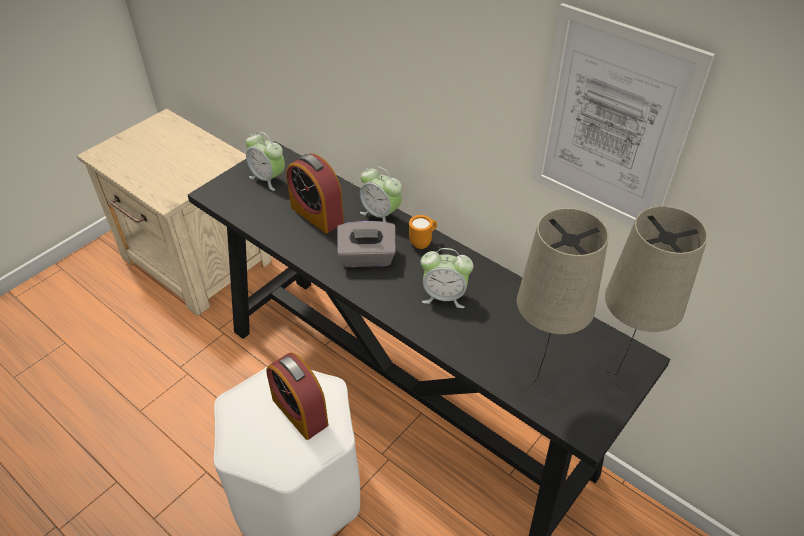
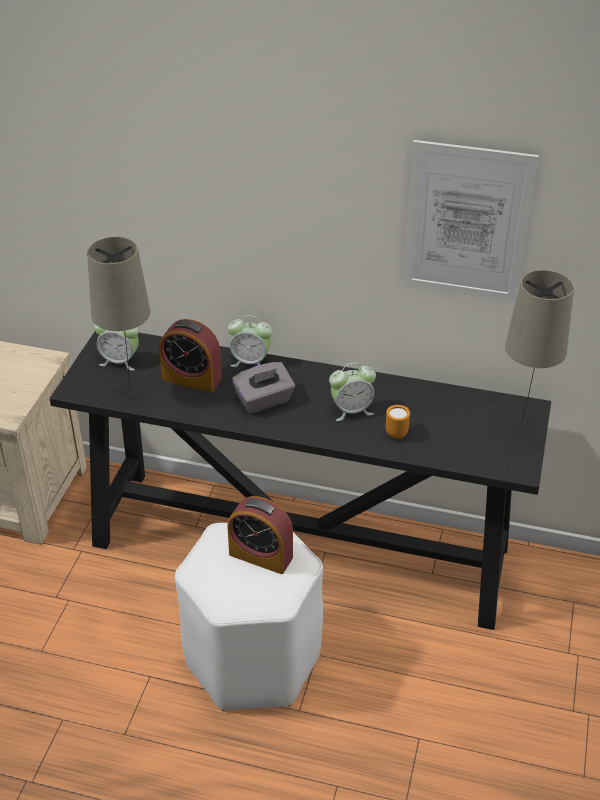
camera: 25 degrees left, 5 degrees down
(423, 243) = (304, 374): orange mug -> orange mug (398, 432)
(536, 385) = (465, 451): beige table lamp -> beige table lamp (131, 394)

